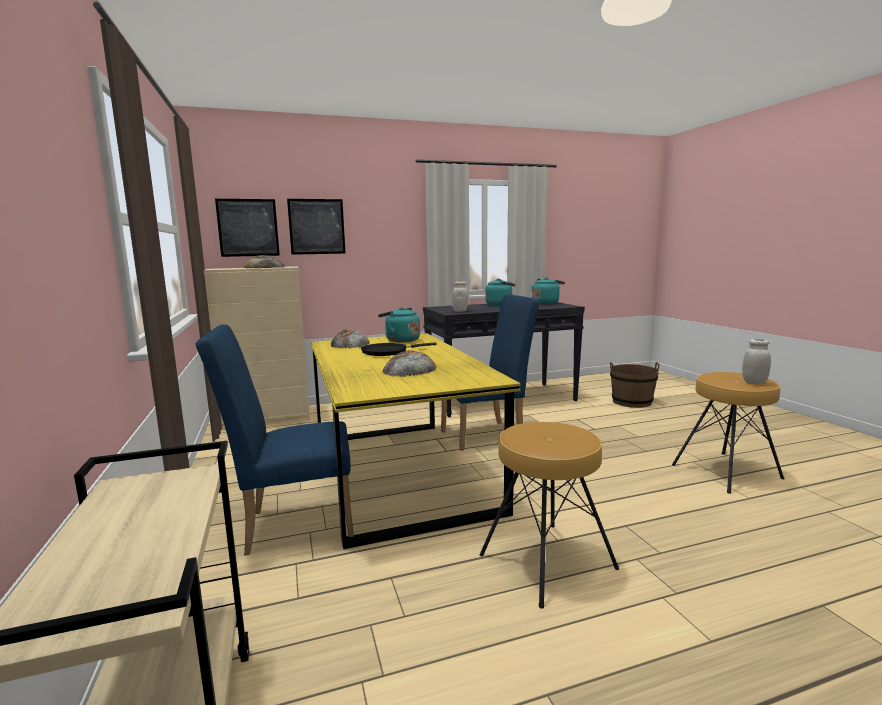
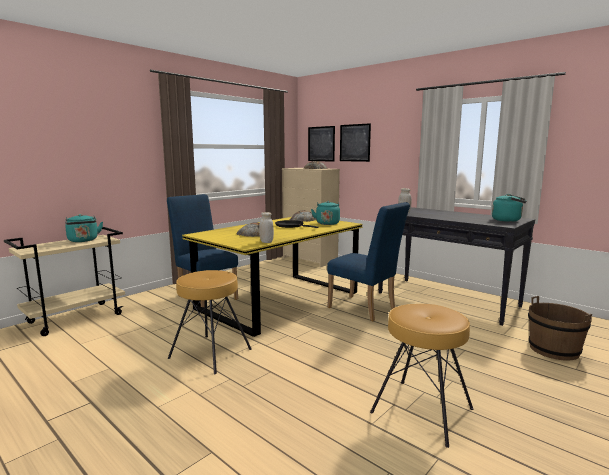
camera: 60 degrees right, 0 degrees up
(500, 304) = (464, 214): turquoise kettle -> turquoise kettle (83, 240)
(754, 382) = (419, 320): white jar -> white jar (266, 242)

